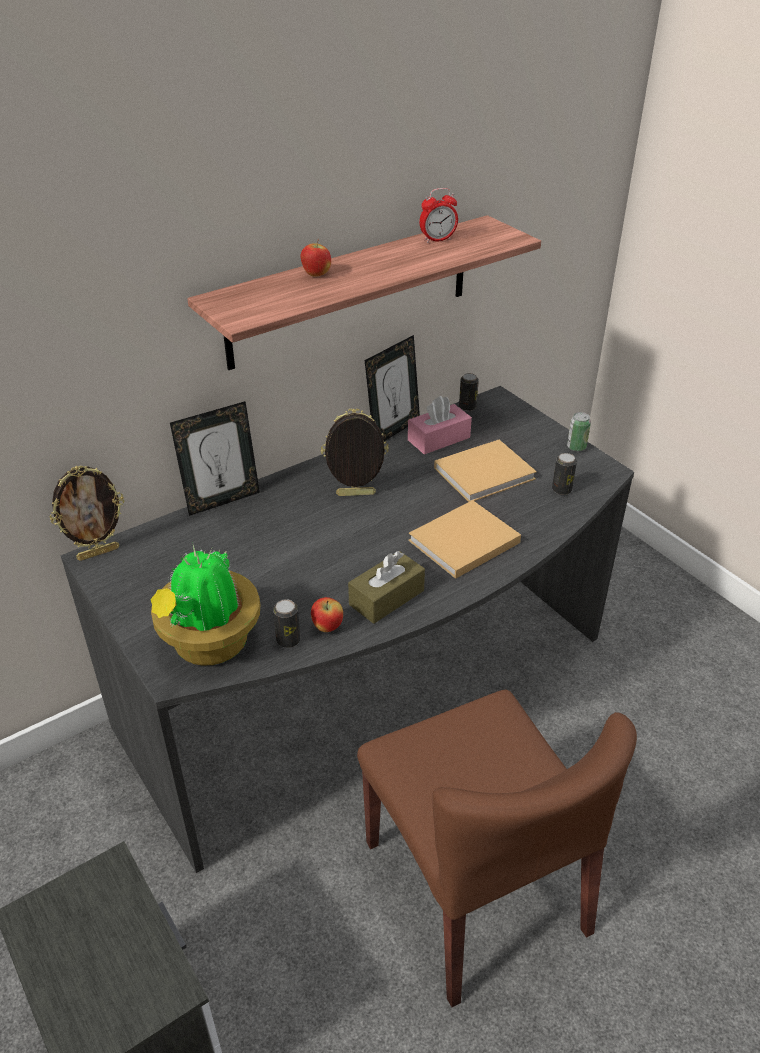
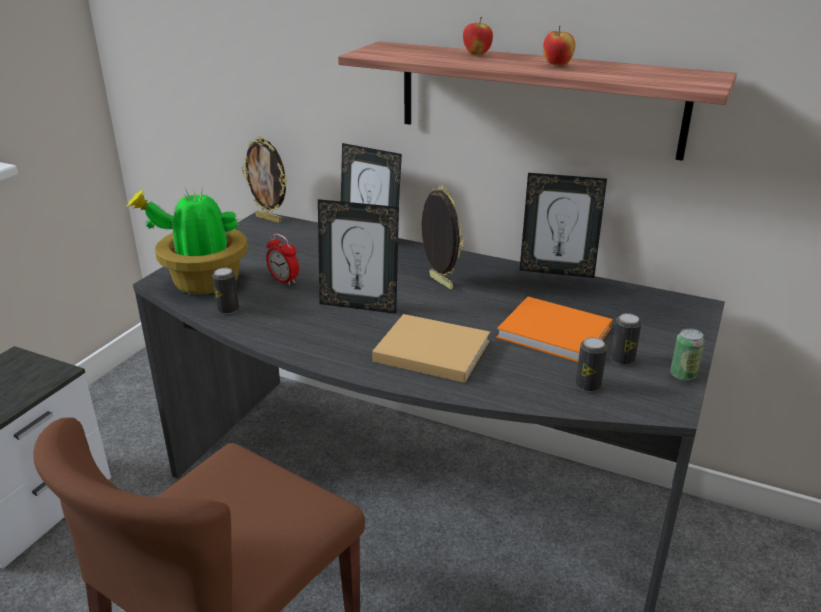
camera: 60 degrees right, 10 degrees down
(327, 627) = (255, 320): apple -> apple (557, 65)
(355, 554) = (359, 305): none -> picture frame
(386, 597) = (314, 335): brown tissue box -> none
(437, 240) = (630, 68): alarm clock -> alarm clock (284, 280)
(438, 439) = (576, 295): pink tissue box -> none
(467, 407) = (653, 294): can -> can (622, 359)
(486, 473) = (557, 334): beige book -> orange book

